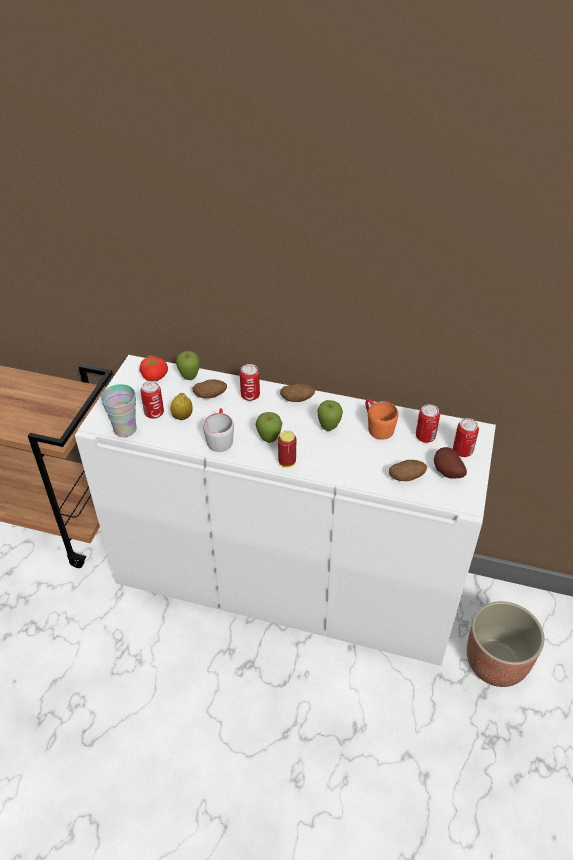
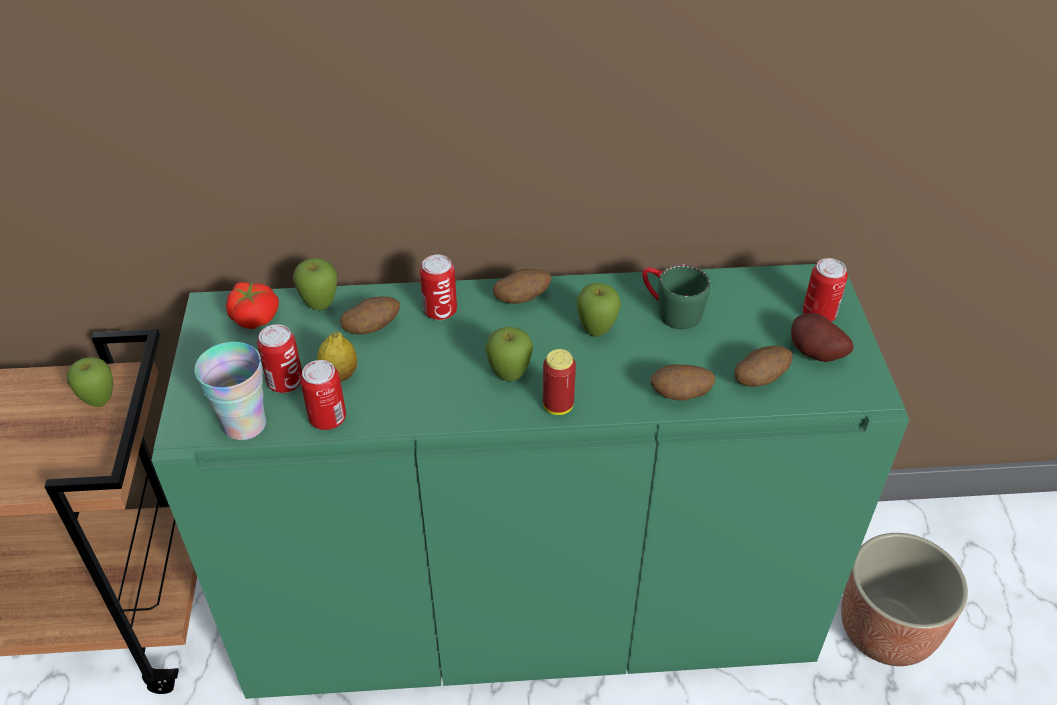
camera: 20 degrees left, 0 degrees up
(73, 401) = (100, 401): none -> apple
(220, 437) = (423, 394): grey mug -> none
(286, 581) = (528, 604): white cabinet -> green cabinet
(356, 475) = (680, 396): none -> potato
(376, 426) = (670, 310): orange mug -> green mug
(425, 437) = (752, 307): can -> can (328, 418)

